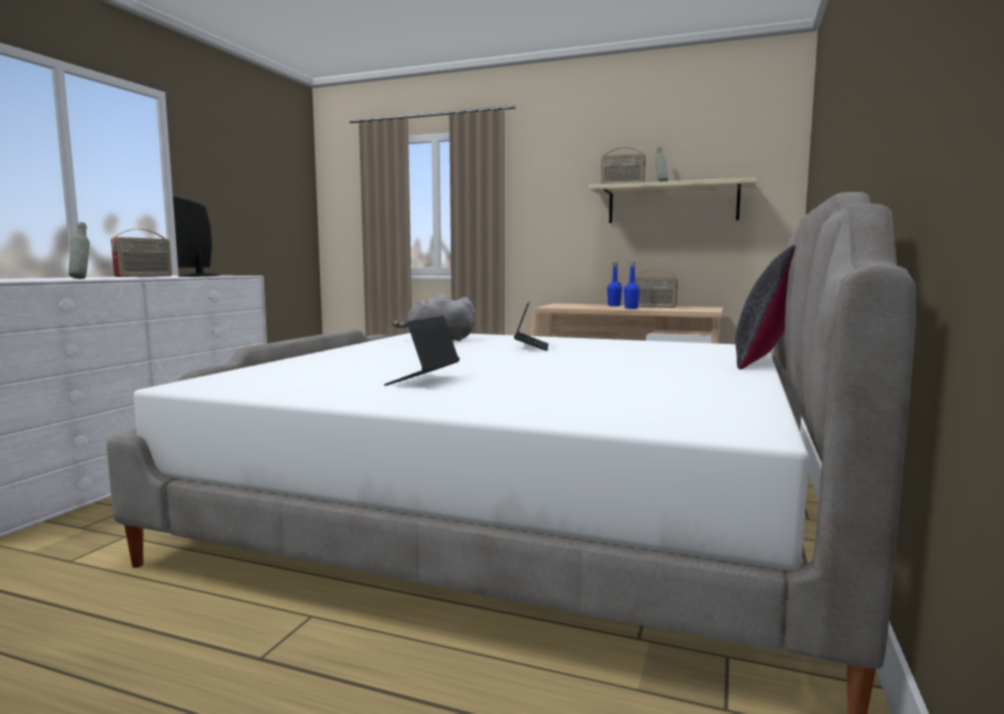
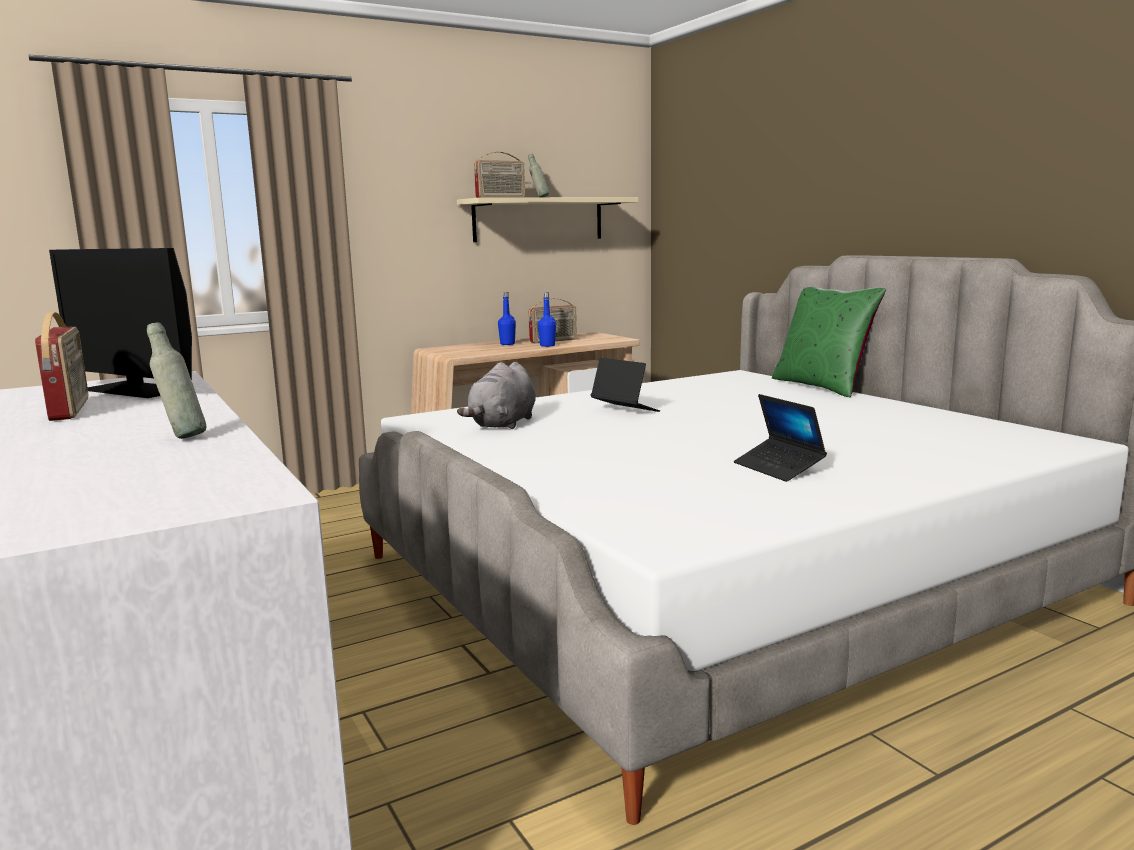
camera: 50 degrees left, 5 degrees up
(766, 361) = (822, 386): black pillow -> green pillow

